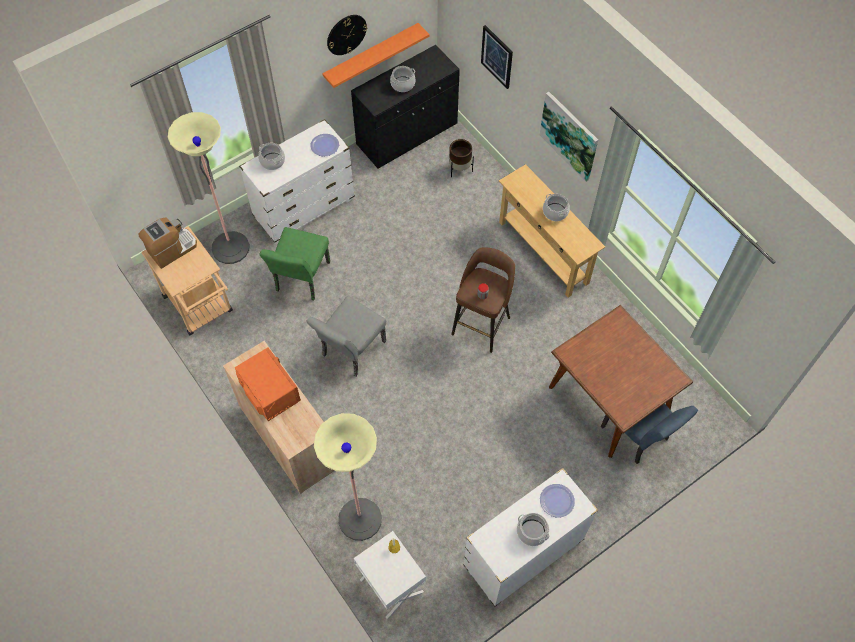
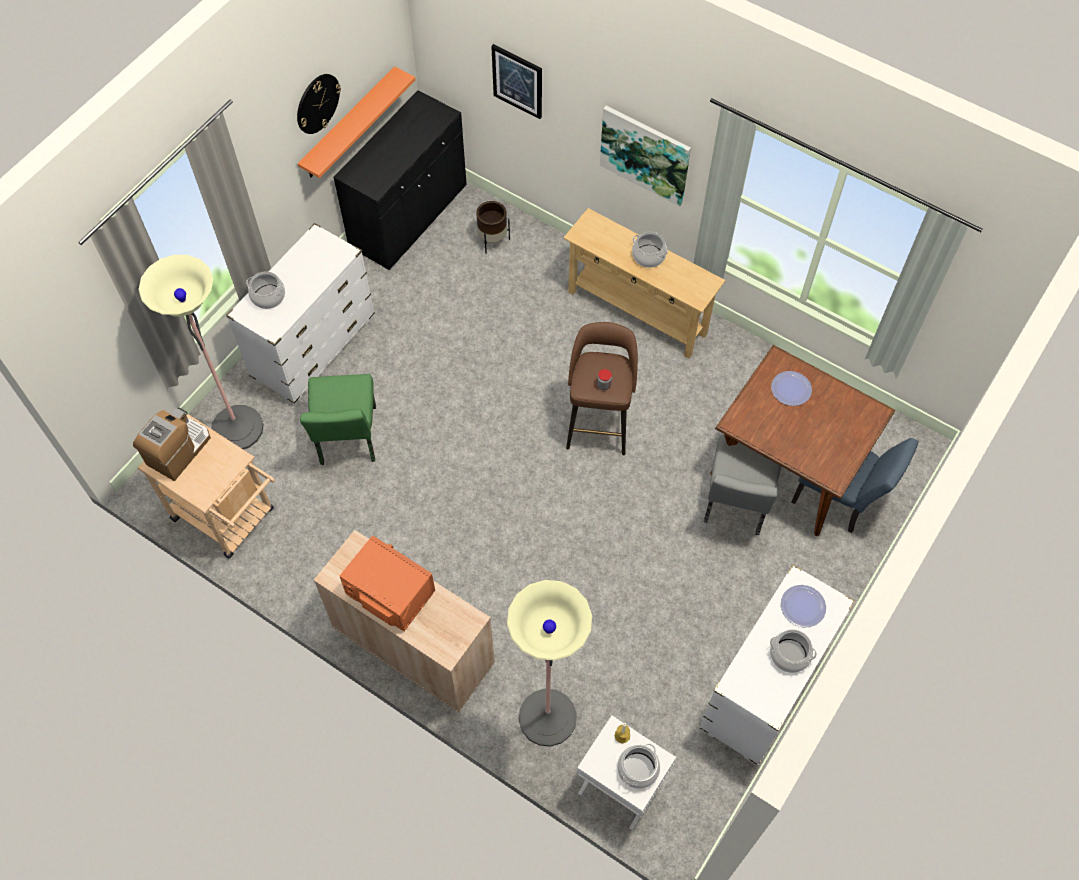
camera: 20 degrees left, 0 degrees up
(324, 145) = (328, 257): plate -> plate (791, 389)
(350, 351) = (448, 511): grey chair -> grey chair (735, 506)
(403, 84) = (397, 151): cooking pot -> cooking pot (638, 769)

